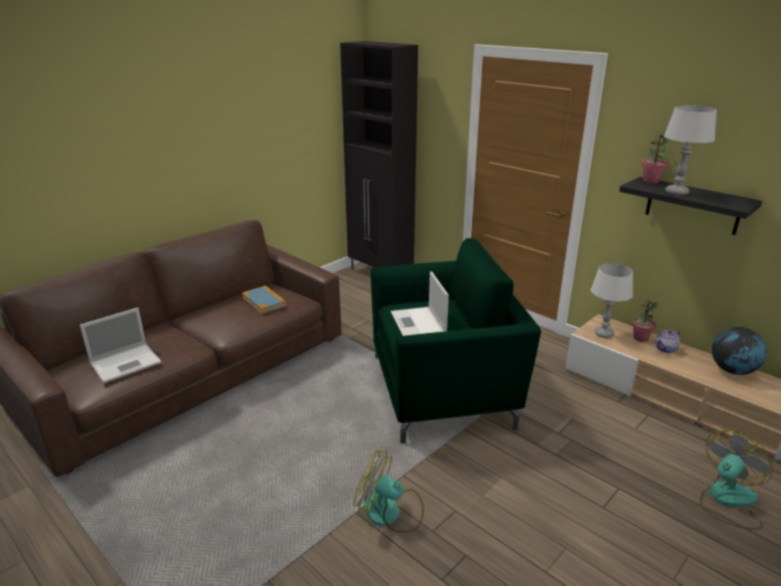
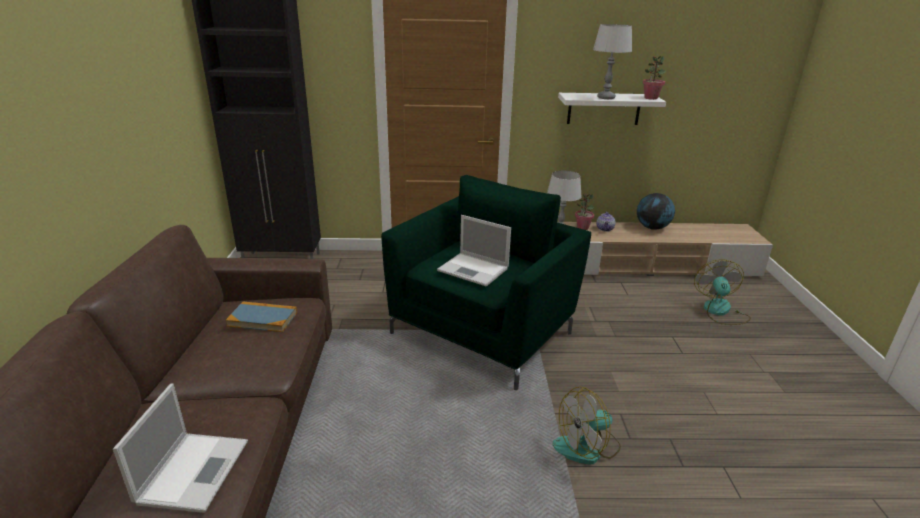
camera: 45 degrees left, 0 degrees up
(650, 181) = (573, 93): potted plant -> potted plant (650, 98)
(692, 206) = (604, 108): black shelf -> white shelf

